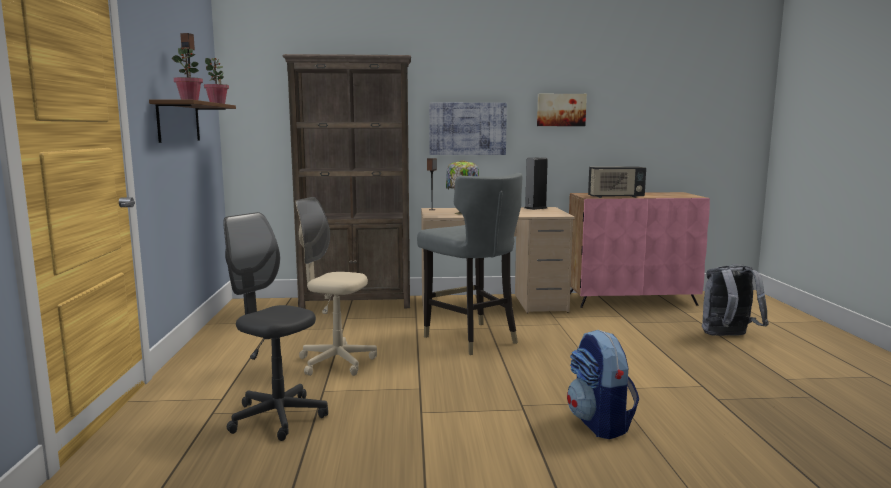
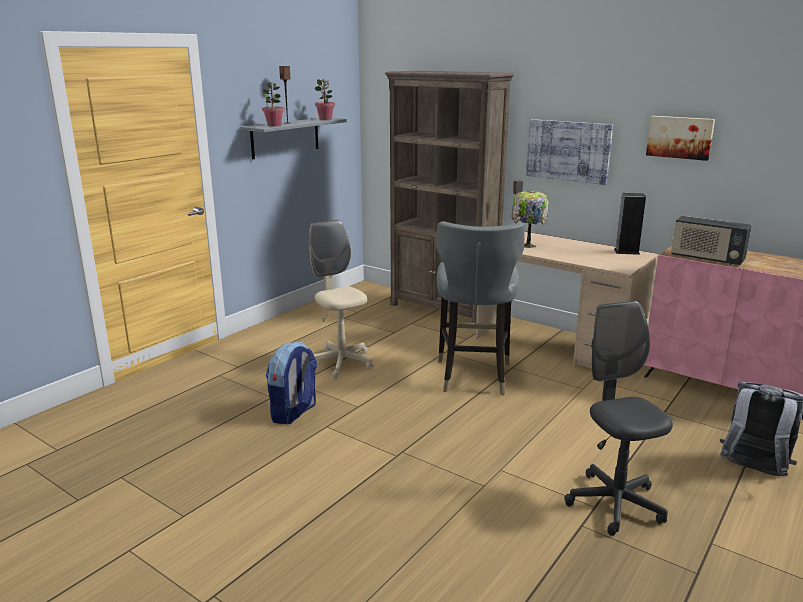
camera: 40 degrees right, 10 degrees up
(178, 122) = (285, 137): brown shelf -> grey shelf
(277, 417) = (244, 393): grey office chair -> grey office chair (614, 504)
(599, 423) = (429, 494): backpack -> backpack (294, 413)

